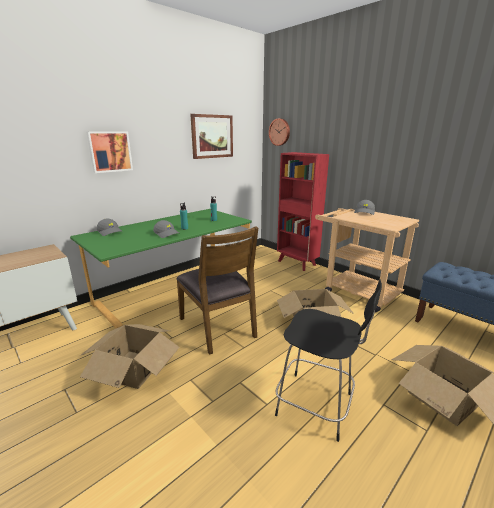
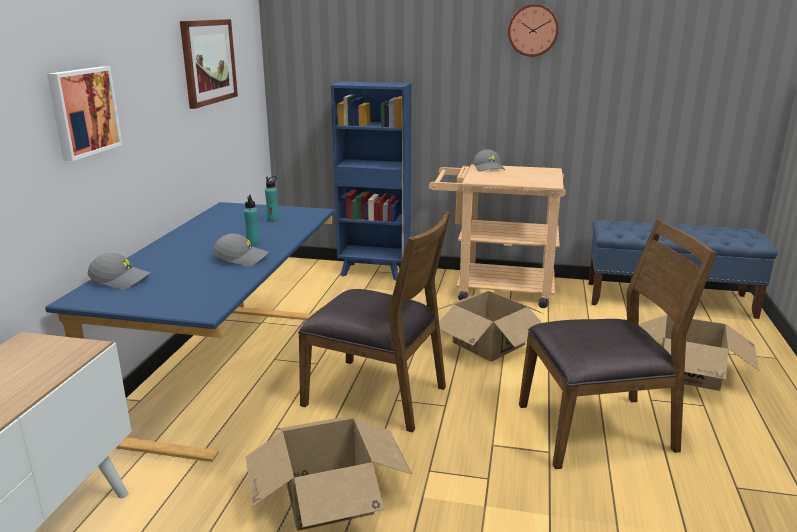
camera: 35 degrees left, 0 degrees up
(174, 291) = (231, 371): green desk -> blue desk
(280, 132) = (304, 46): wall clock -> wall clock (533, 30)
(297, 263) = (374, 272): red bookcase -> blue bookcase
(317, 405) = (597, 428): black stool -> brown chair

